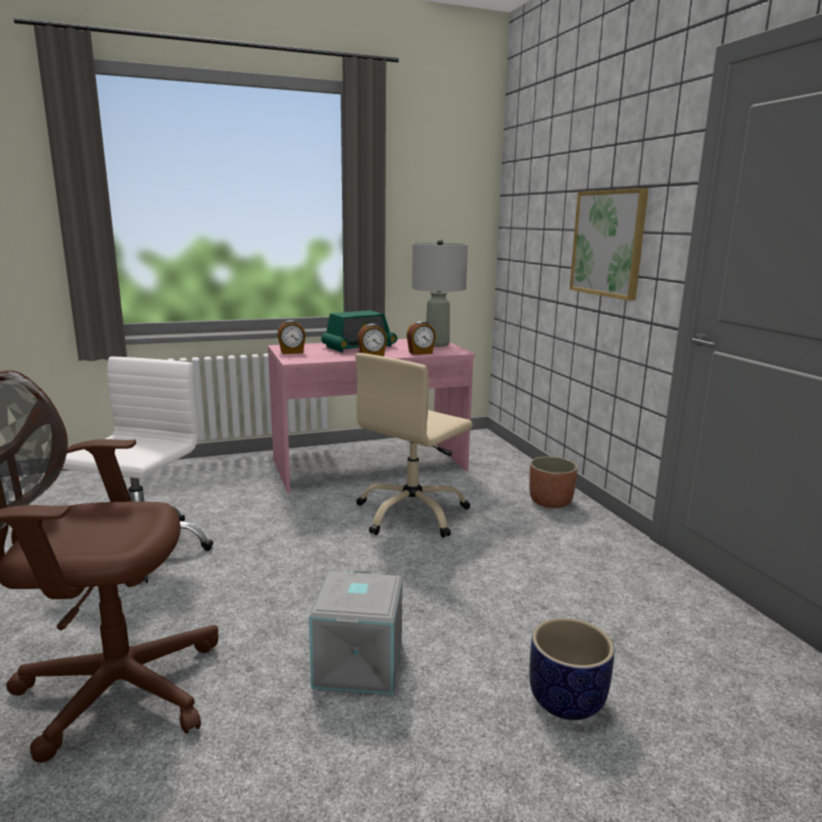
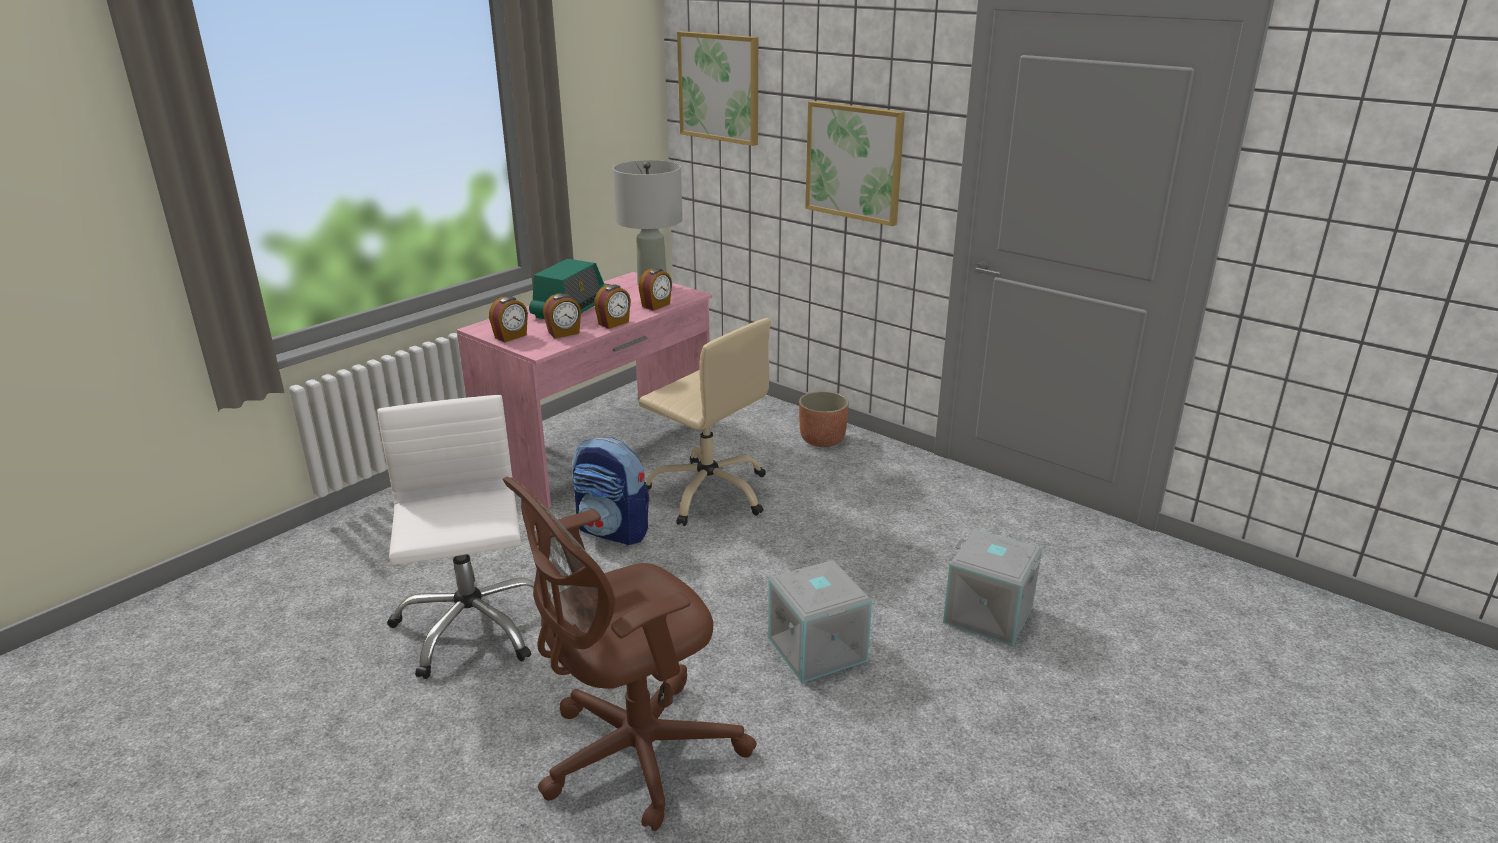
camera: 30 degrees left, 10 degrees up
(311, 519) = (613, 531): none -> backpack
(328, 356) = (564, 333): none -> alarm clock
(412, 514) = (709, 492): beige office chair -> beige office chair turned 60 degrees counterclockwise
(528, 193) = (719, 87): none -> picture
(565, 701) = (987, 615): planter -> grey storage box

